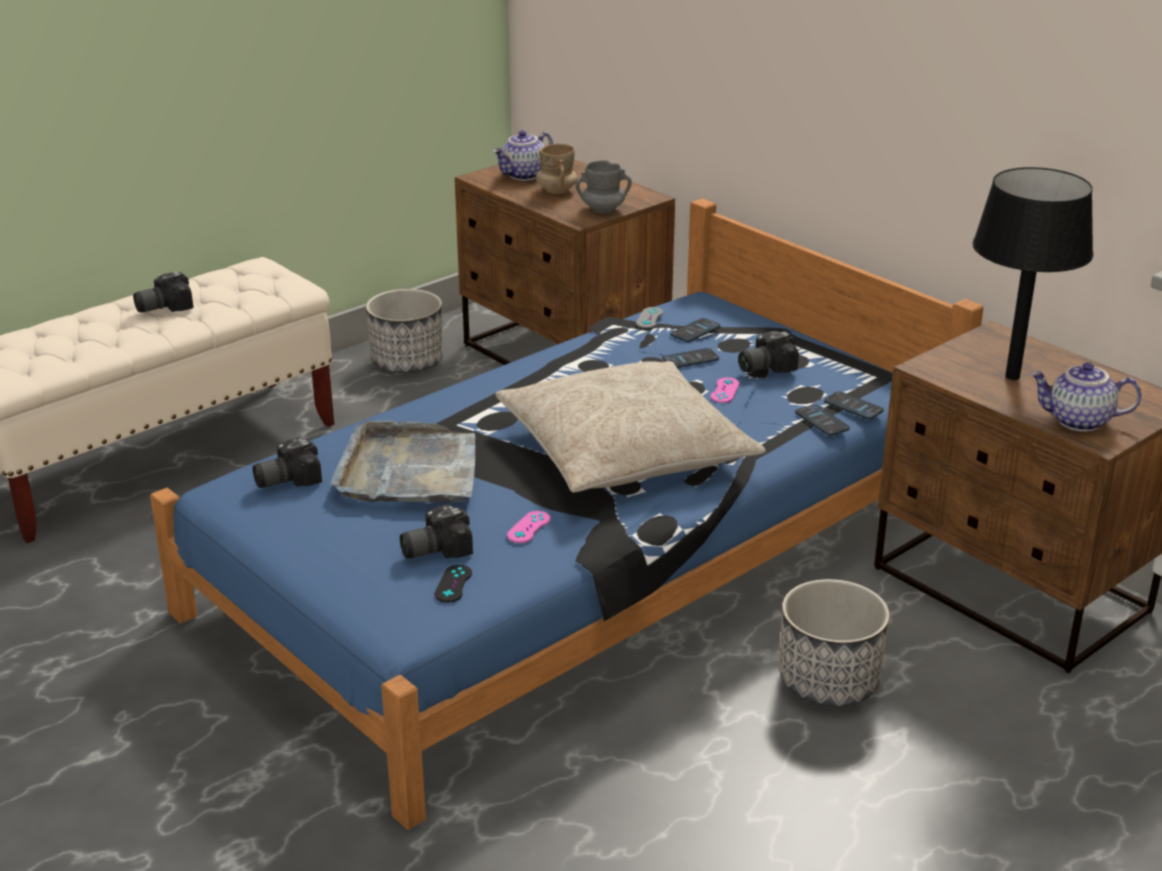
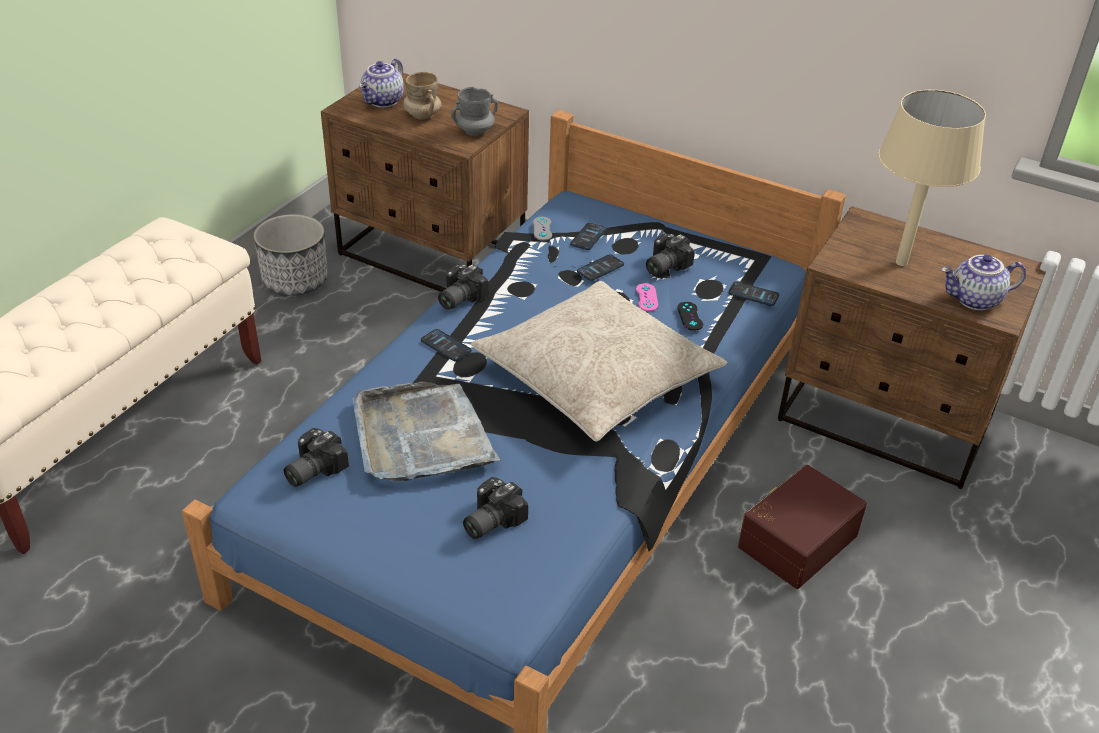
camera: 20 degrees left, 10 degrees up
(162, 306) = (95, 294): camera -> camera (457, 298)
(453, 584) = (527, 556): black game controller -> black game controller (690, 316)
(528, 527) = (560, 478): pink game controller -> none
(822, 421) = (737, 314): phone -> phone (446, 346)
(828, 682) = (795, 539): planter -> brown storage box
(1012, 376) = (901, 262): black table lamp -> beige table lamp

